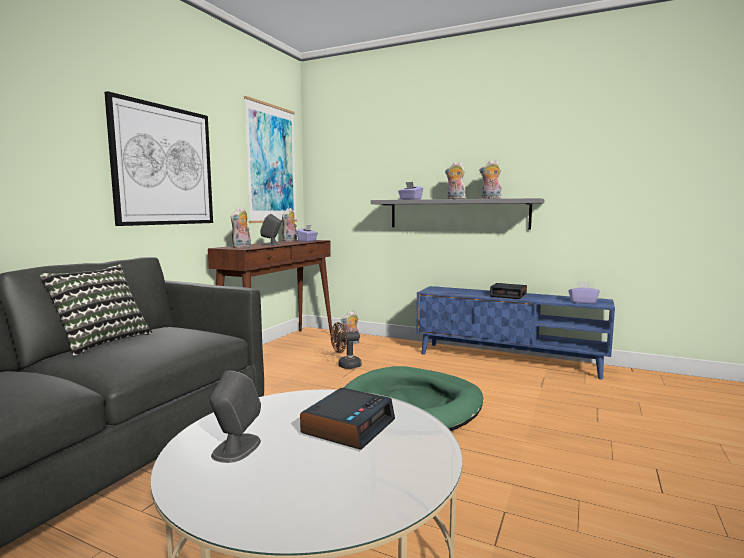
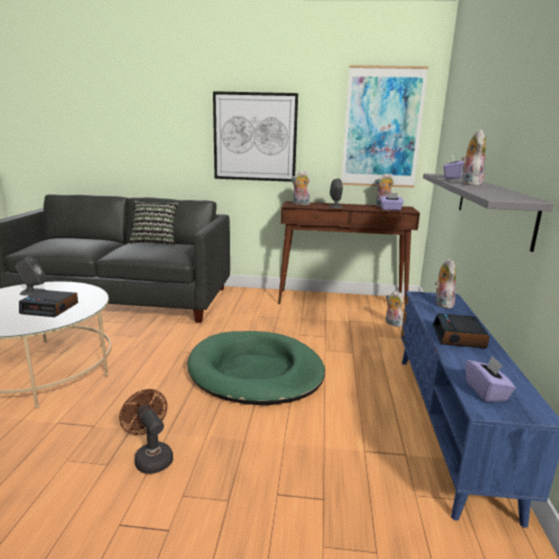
camera: 70 degrees right, 10 degrees up
(345, 366) = (327, 331): brown fan -> brown fan (151, 457)
(490, 198) = (488, 190): plush toy -> plush toy (442, 304)

